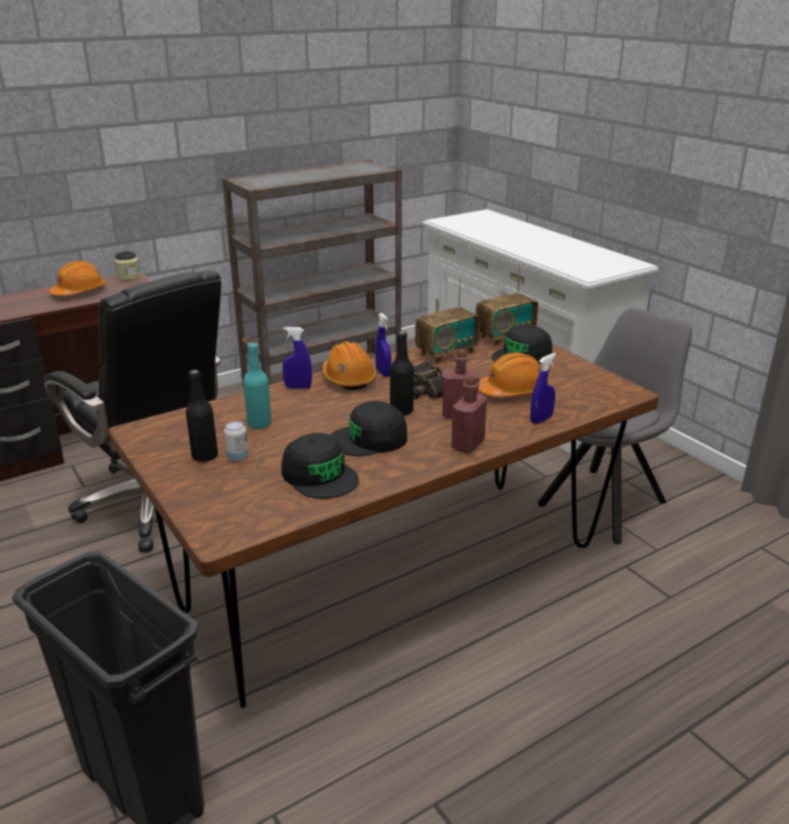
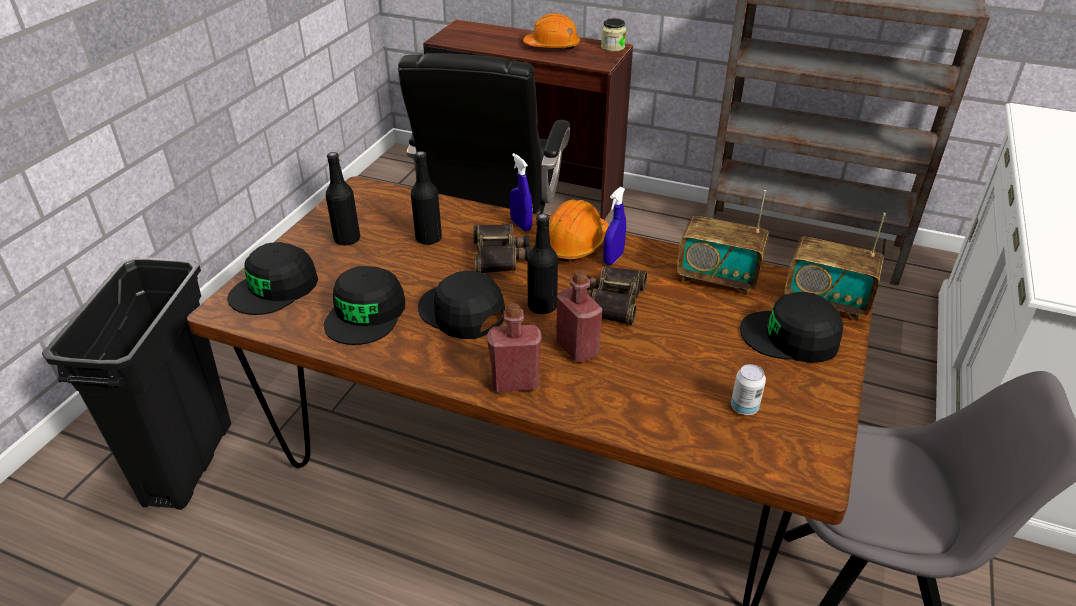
camera: 55 degrees right, 10 degrees up
(225, 506) = (275, 288): none -> black cap
(237, 457) = (359, 256): can -> can (744, 407)
(259, 424) = (428, 238): turquoise bottle -> black bottle
(323, 406) = (500, 255): none -> binoculars
(512, 391) = (683, 365): orange hard hat -> none
(541, 419) = (636, 418): blue spray bottle -> none

